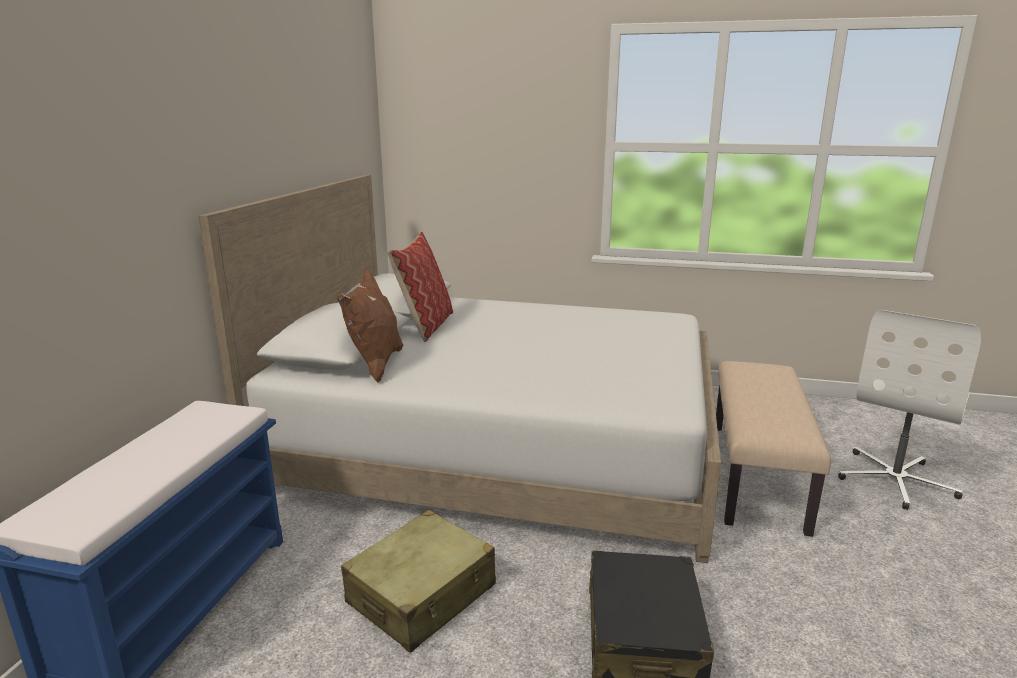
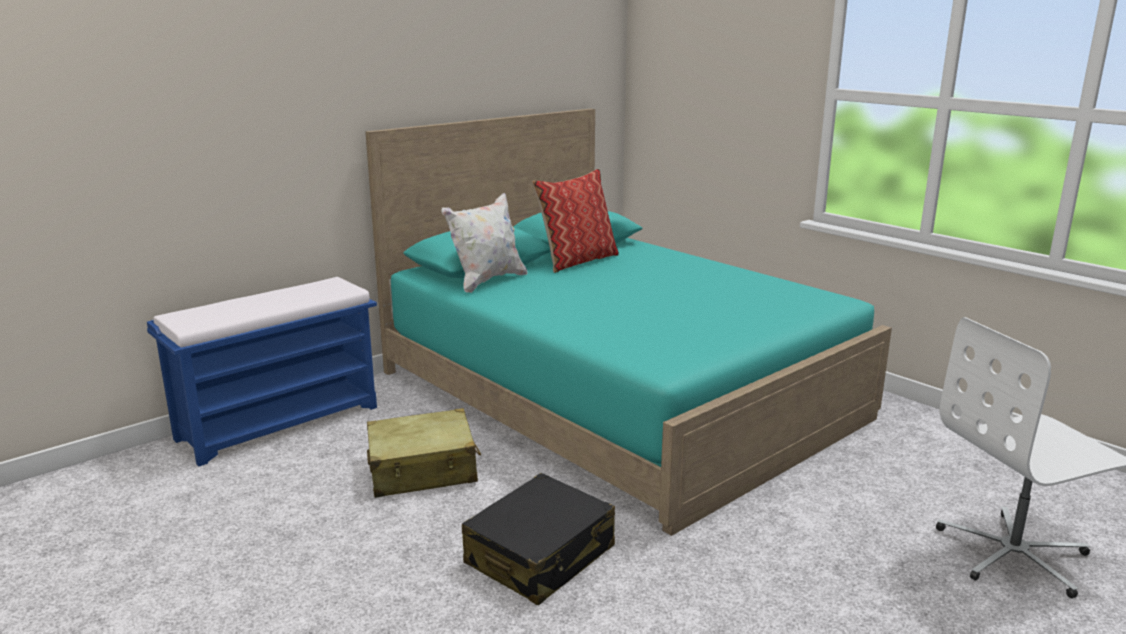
camera: 35 degrees right, 0 degrees up
(375, 365) = (487, 281): brown pillow -> white pillow
(500, 444) = (617, 393): white bed -> turquoise bed
(755, 474) = (838, 493): beige bench -> none

